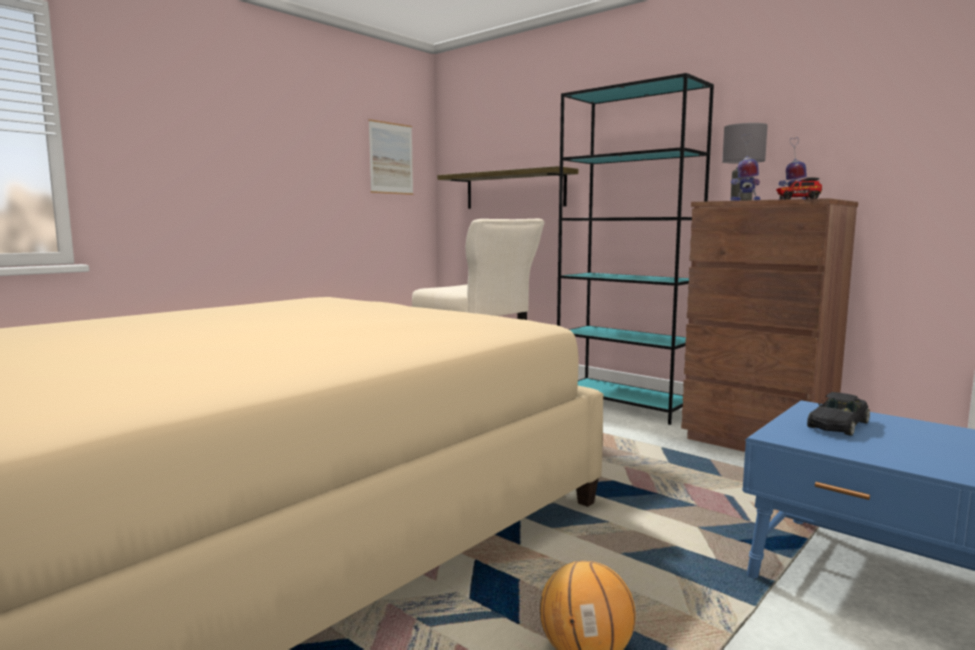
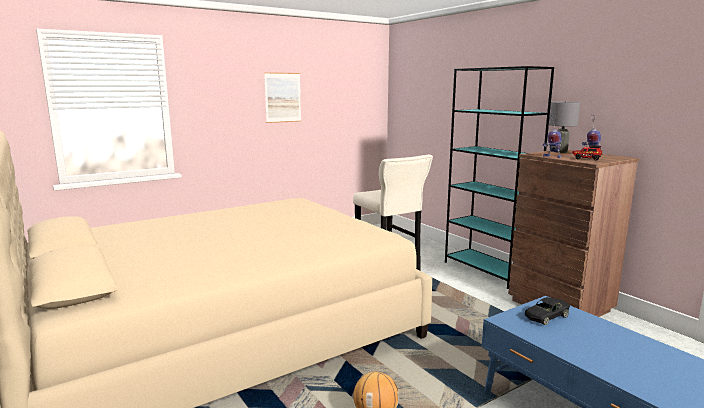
camera: 15 degrees right, 5 degrees up
(391, 158) = (357, 97): picture -> picture (283, 97)
(514, 190) = (433, 120): shelf -> none

